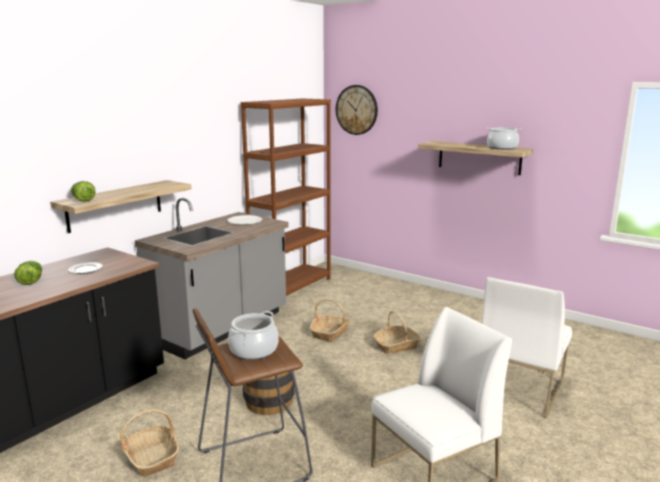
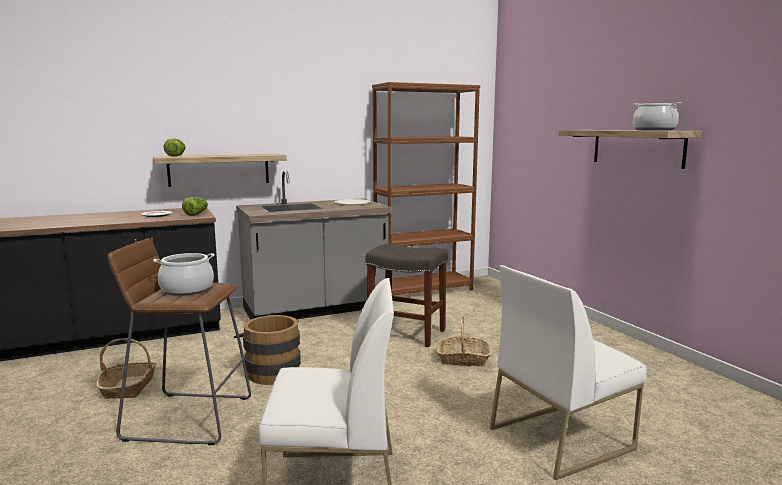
camera: 30 degrees right, 5 degrees down
(30, 280) = (109, 216): lettuce -> lettuce (196, 214)
(330, 333) = (408, 333): basket -> grey stool
(356, 110) = (520, 100): wall clock -> none

